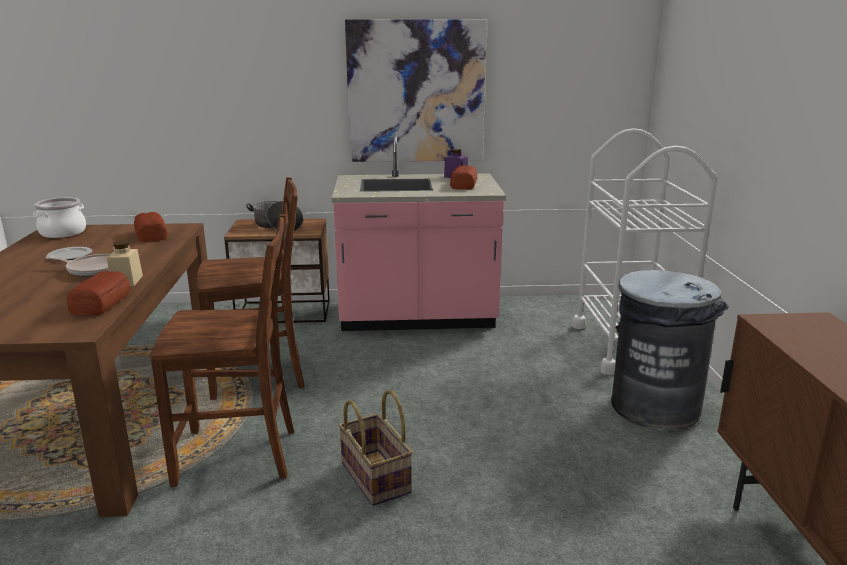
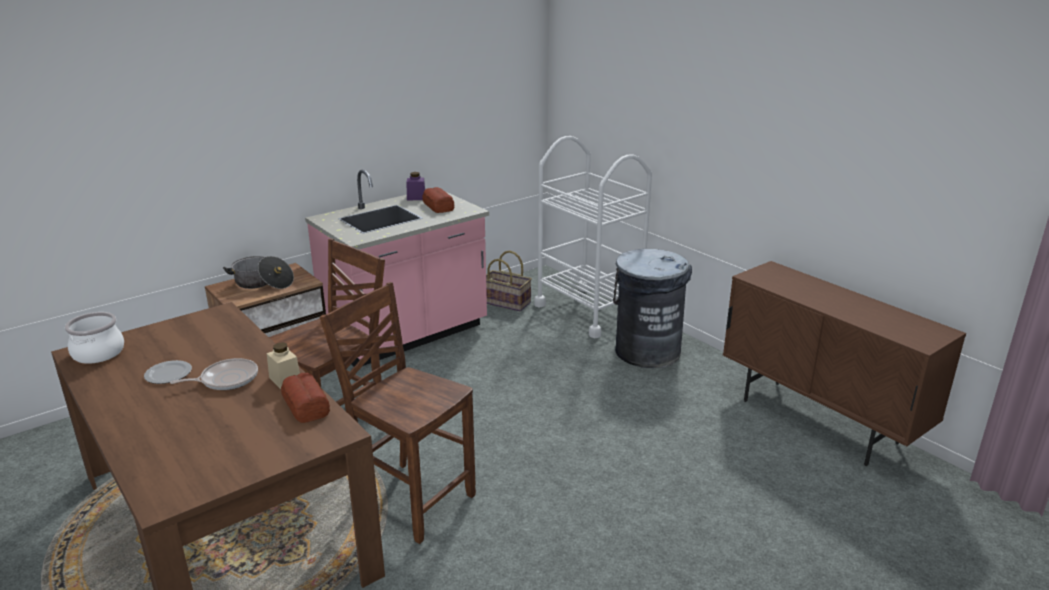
camera: 35 degrees left, 5 degrees up
(151, 234) = (206, 328): bread -> none
(239, 456) = (411, 498): brown chair -> brown chair turned 105 degrees counterclockwise
(377, 477) = (530, 469): basket -> basket (506, 302)
(416, 92) = (367, 124): picture -> none

